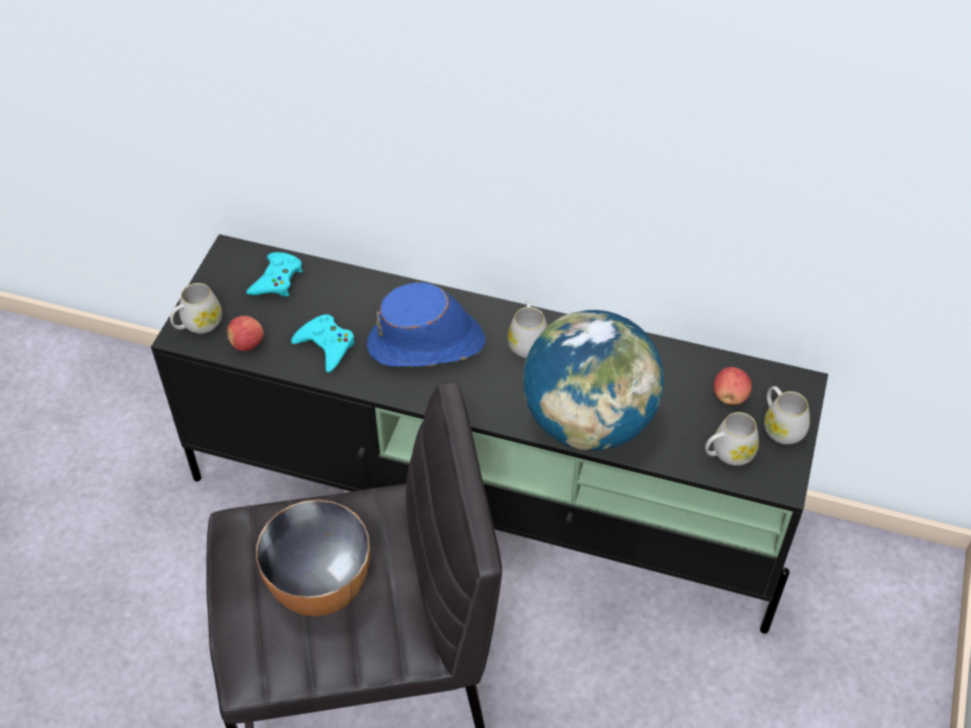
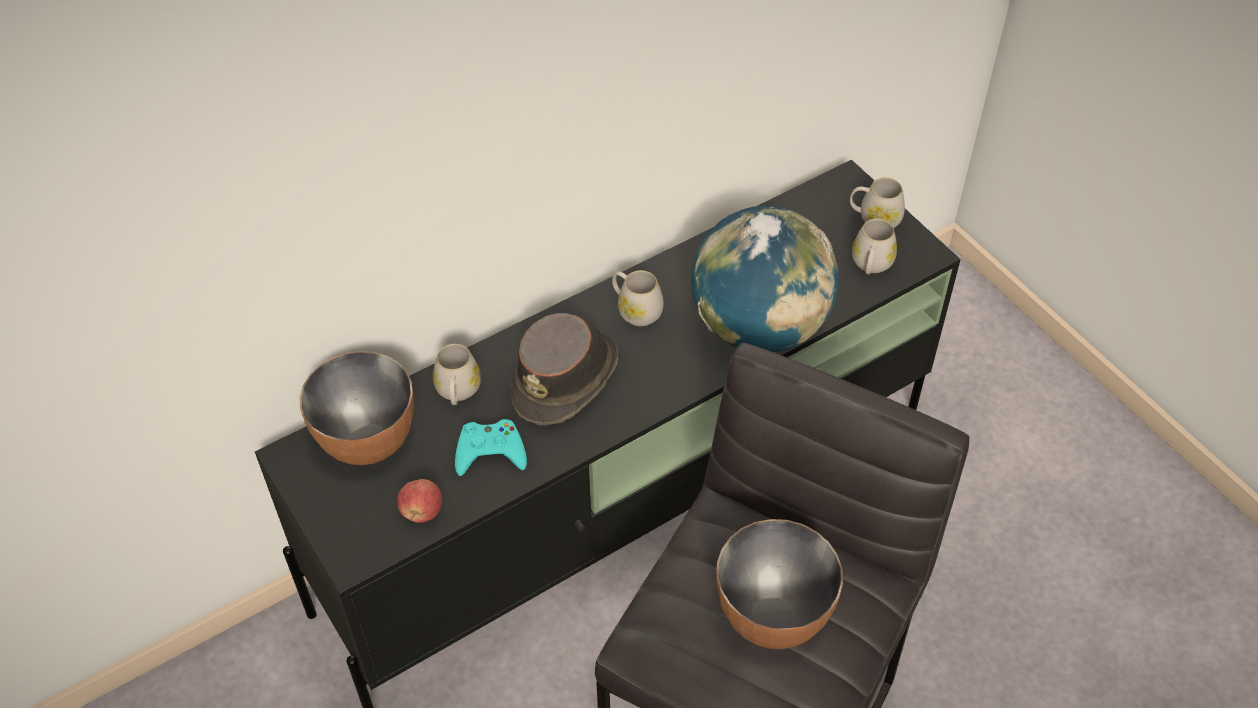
camera: 50 degrees left, 0 degrees up
(198, 324) = (354, 537): white mug -> white mug (458, 392)
(277, 280) = (368, 441): turquoise game controller -> bowl
(427, 344) = (566, 378): blue hat -> brown hat
(730, 396) = (818, 227): apple -> none

